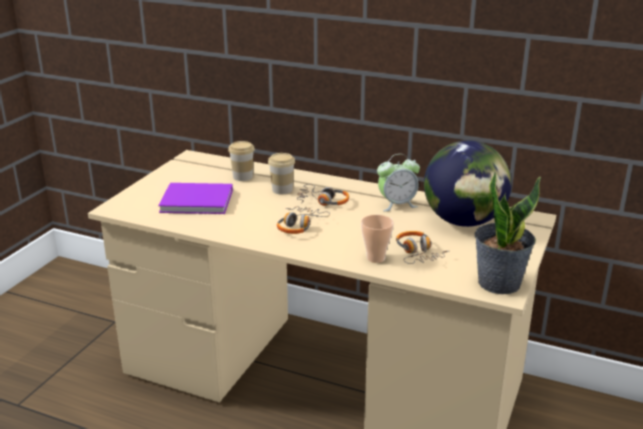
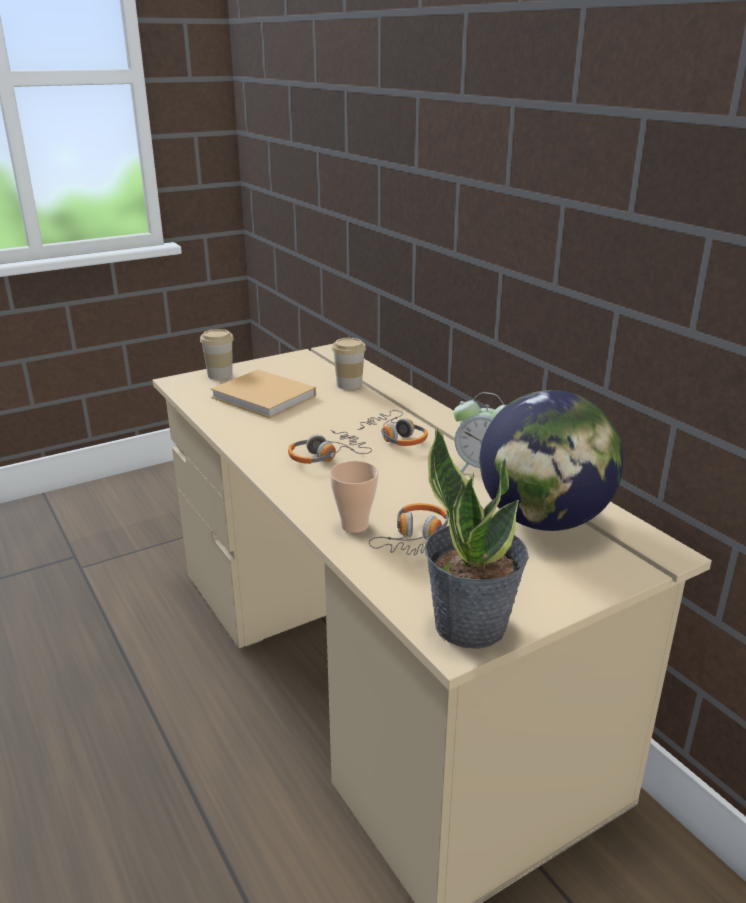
camera: 35 degrees right, 0 degrees up
(199, 201) = (266, 397): purple book -> beige book
(282, 190) = (369, 410): cup -> cup (220, 374)

